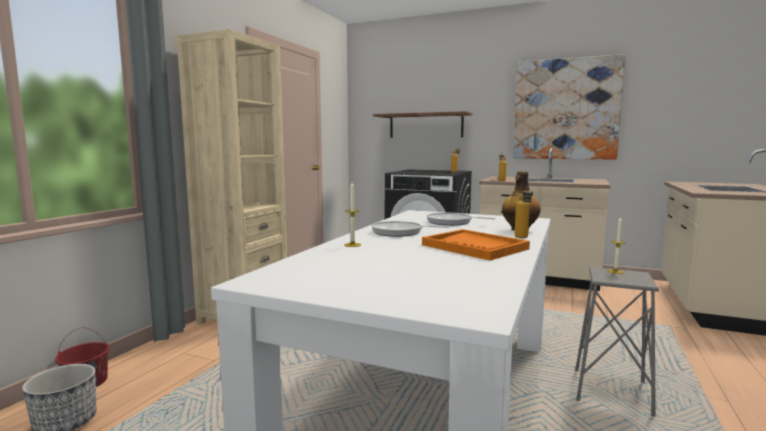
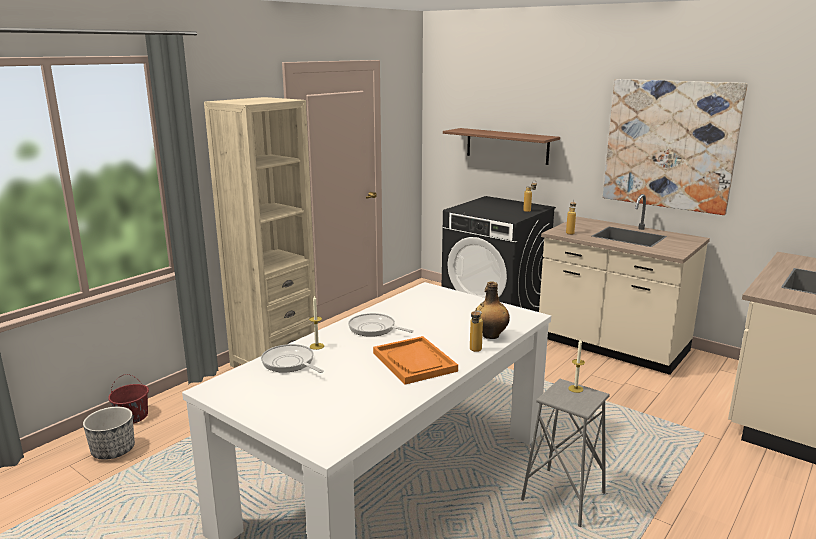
camera: 15 degrees right, 10 degrees up
(451, 222) = (440, 314): frying pan -> frying pan (290, 363)

